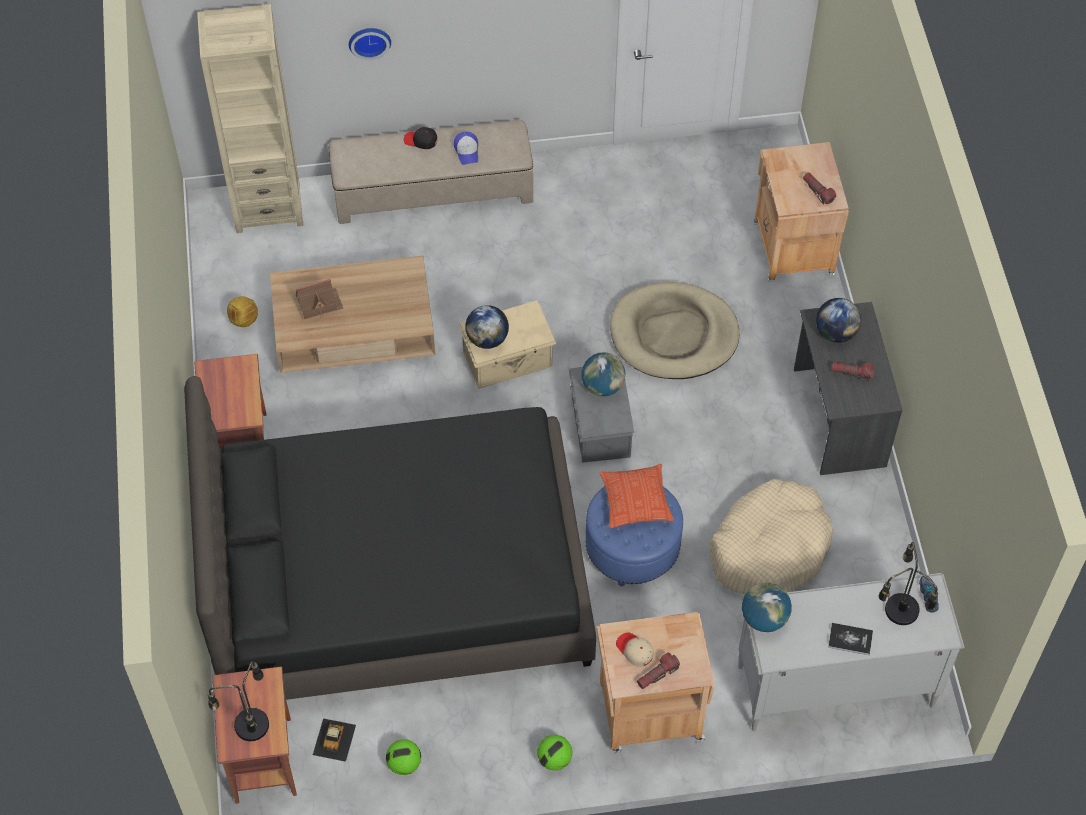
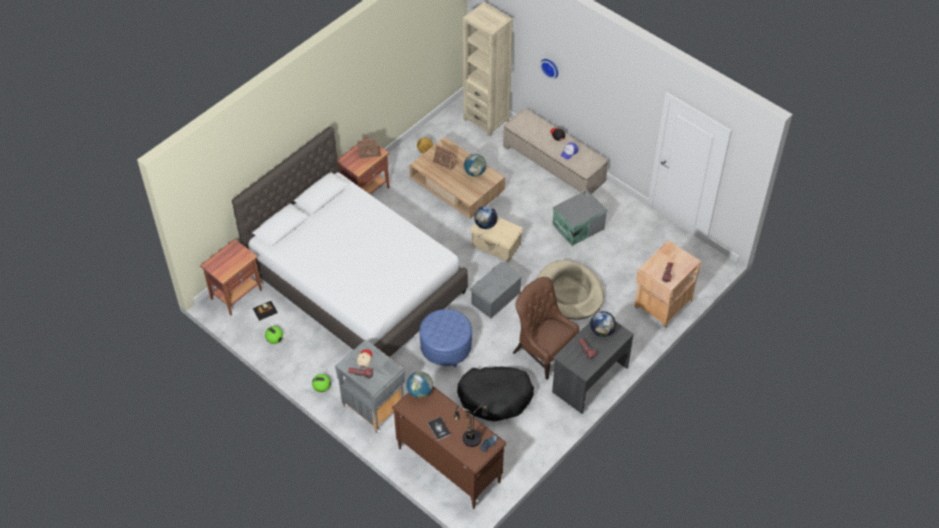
camera: 50 degrees right, 5 degrees down
(229, 378) = (369, 152): none -> toy house
(251, 725) = (224, 264): table lamp -> none
(397, 578) = (355, 280): black bed -> white bed
(570, 244) = (577, 226): none -> grey storage box
(602, 386) = (503, 278): globe -> globe (475, 172)
(635, 502) = (453, 324): orange pillow -> none
(649, 713) = (373, 406): brown cart -> grey cart
(744, 437) = (543, 351): none -> brown chair
(769, 548) = (495, 397): beige dog bed -> black dog bed
(833, 685) = (449, 464): white dresser -> brown dresser

